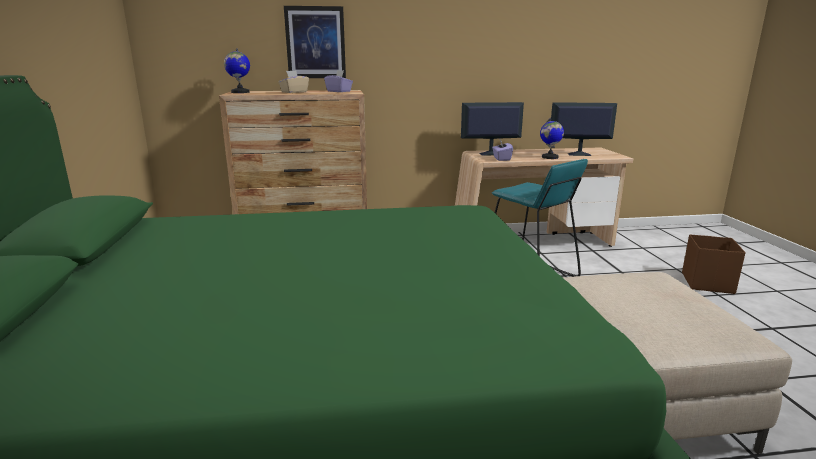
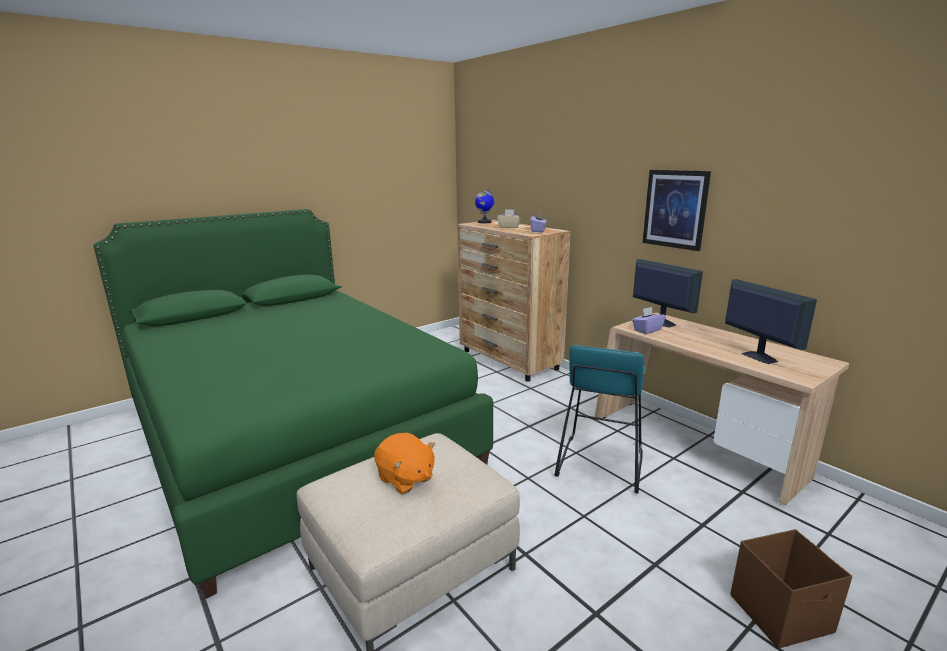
camera: 60 degrees right, 0 degrees up
(315, 43) = (546, 185): picture -> picture (675, 209)
(549, 157) = (703, 346): globe -> none
(648, 303) = (405, 479): none -> orange plush toy

